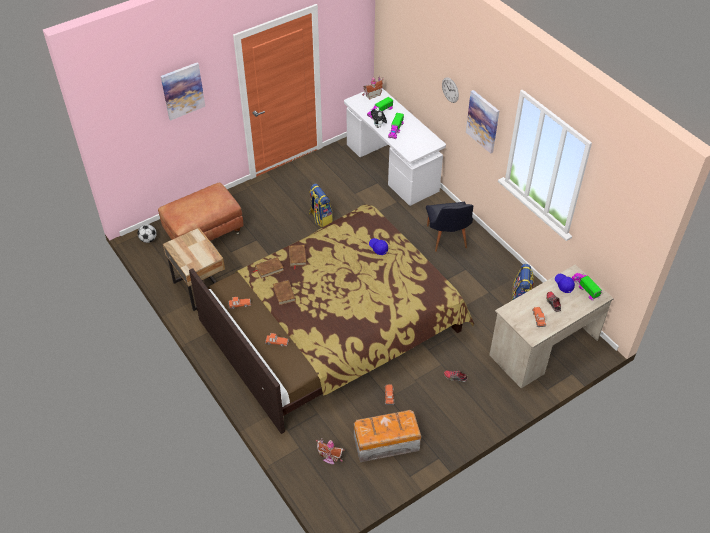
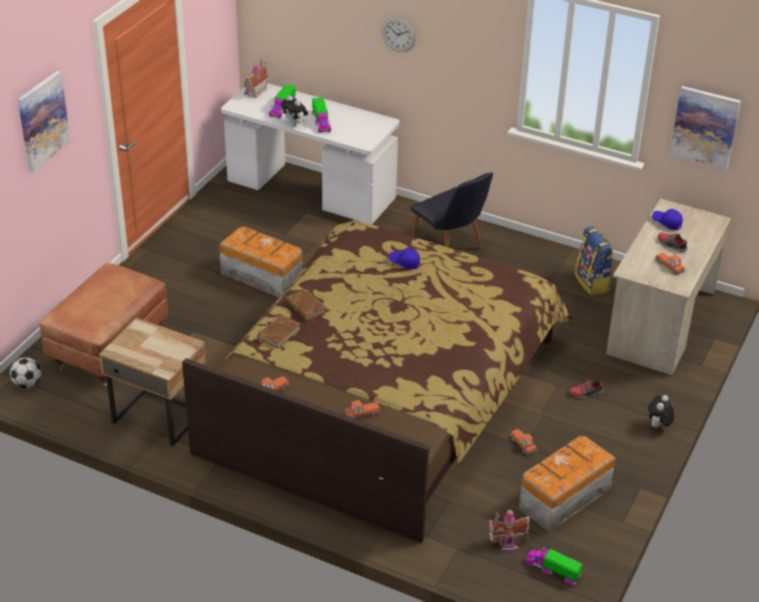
camera: 30 degrees left, 10 degrees down
(284, 293) = (325, 354): brown book -> none
(320, 218) = (262, 276): backpack -> storage box
(483, 121) = (466, 58): picture -> picture (705, 127)
(483, 421) = (658, 426): none -> plush toy
(585, 288) = (693, 218): toy truck -> toy truck (553, 570)

